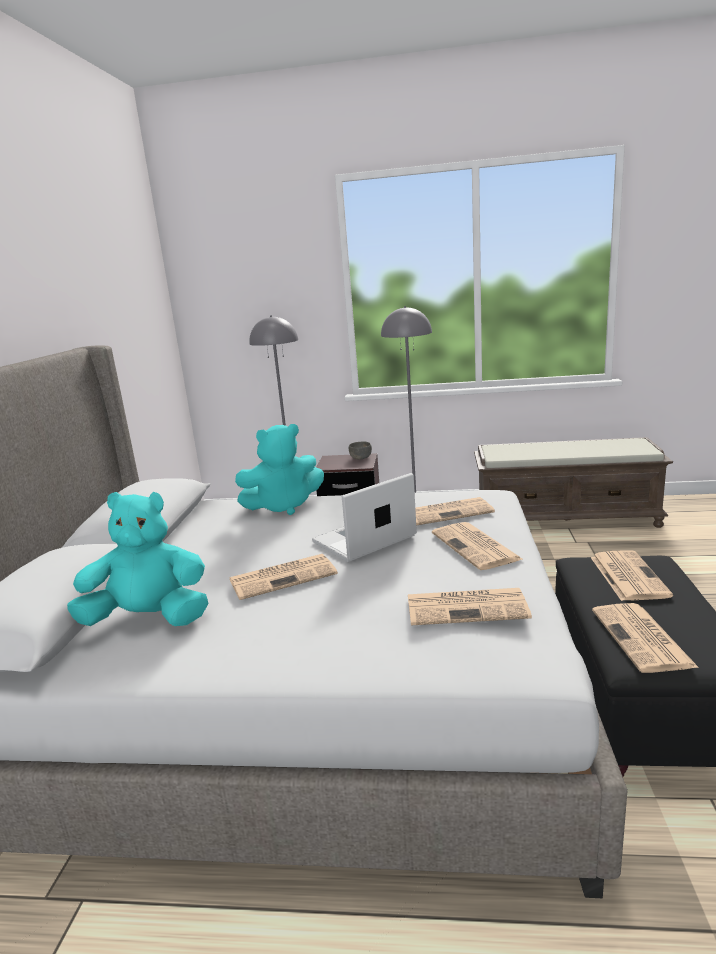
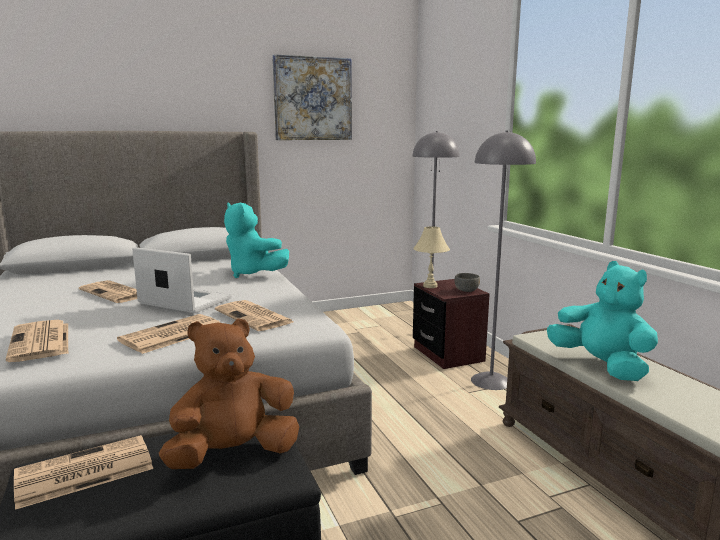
camera: 60 degrees right, 5 degrees down
(108, 292) = (313, 99): none -> picture
(149, 619) = (65, 280): turquoise plush toy -> turquoise plush toy (601, 366)
(332, 466) = (430, 286): none -> beige table lamp
(627, 575) = (234, 454): newspaper -> brown plush toy

